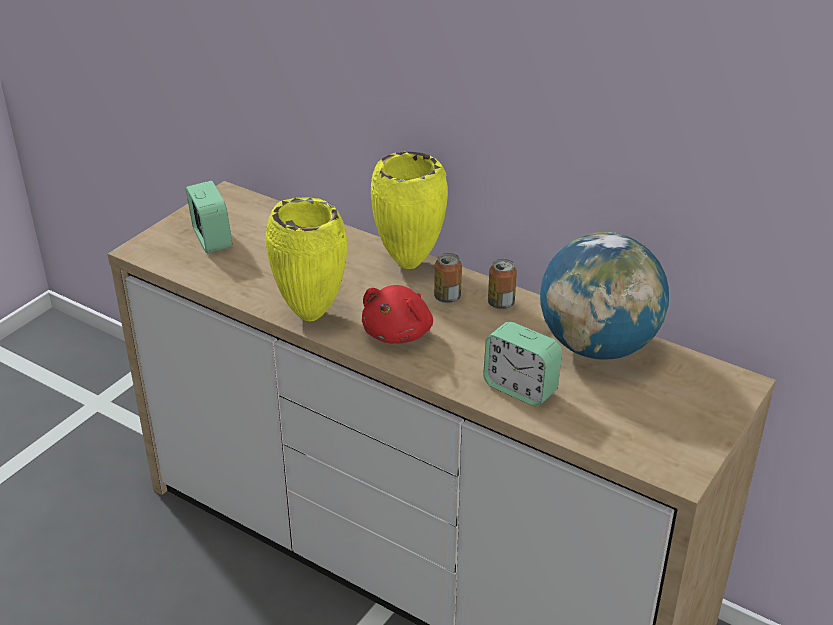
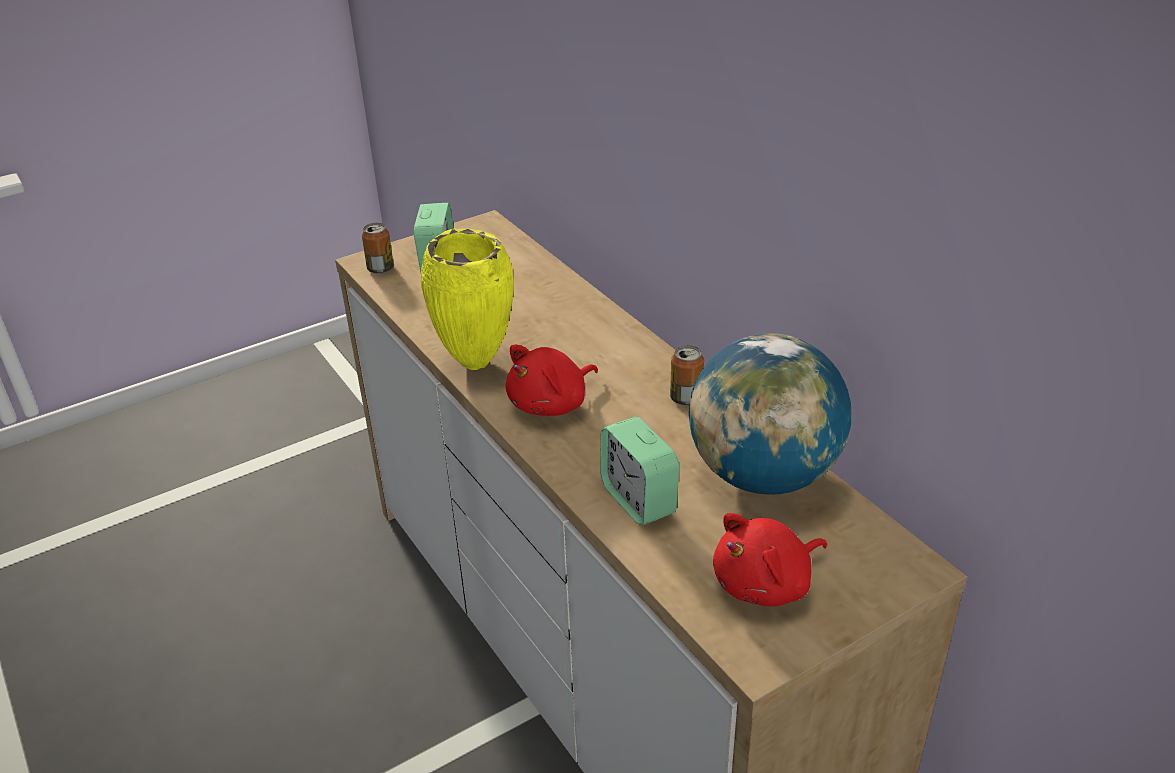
camera: 25 degrees right, 0 degrees up
(408, 265) = (615, 334): yellow vase -> none
(447, 297) = (631, 378): can -> can (380, 269)
(652, 422) = (766, 584): none -> red plush toy

